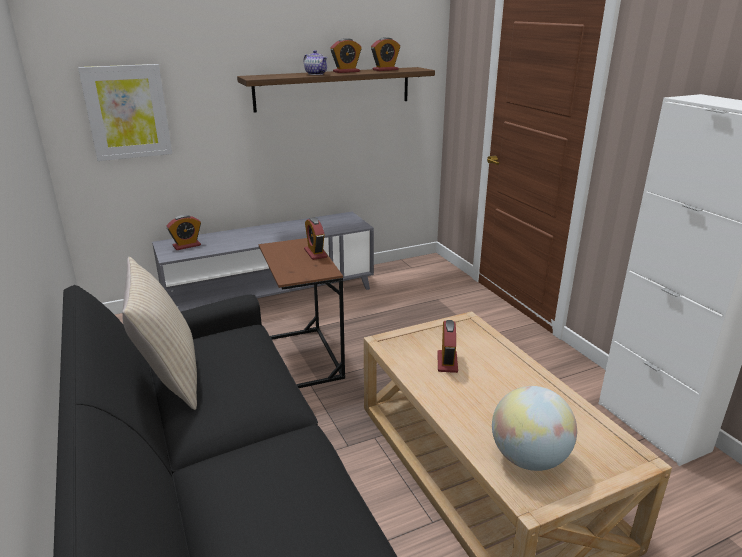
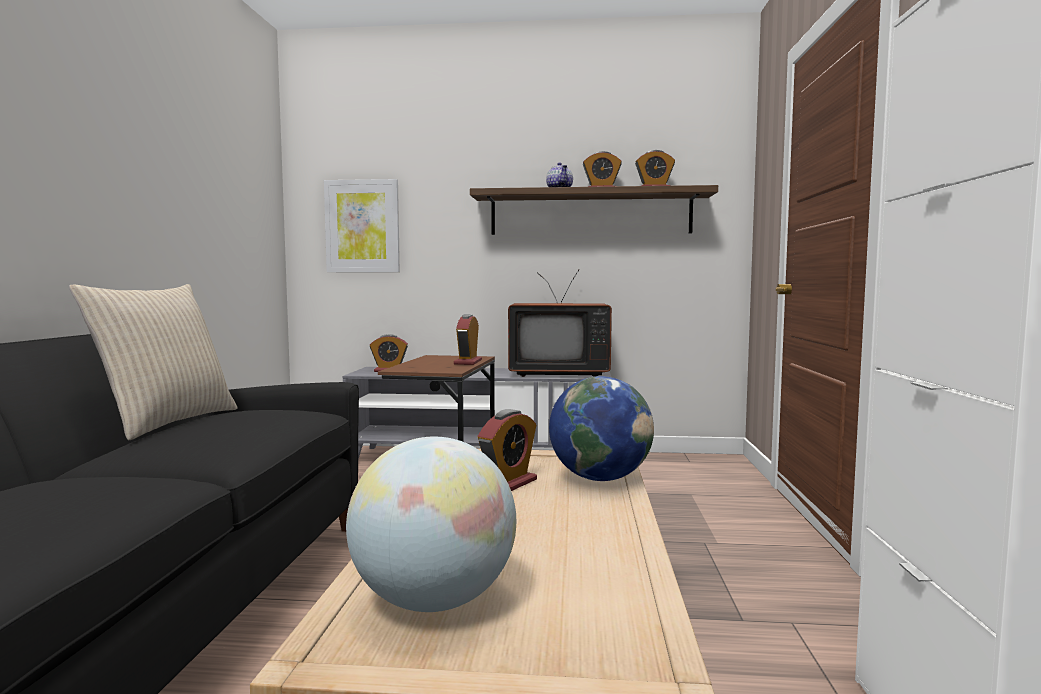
camera: 30 degrees right, 20 degrees down
(325, 225) = (557, 373): none -> television
(486, 343) = (600, 478): none -> globe

